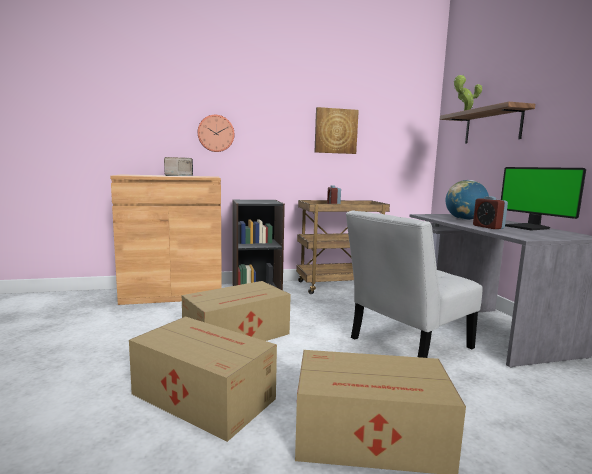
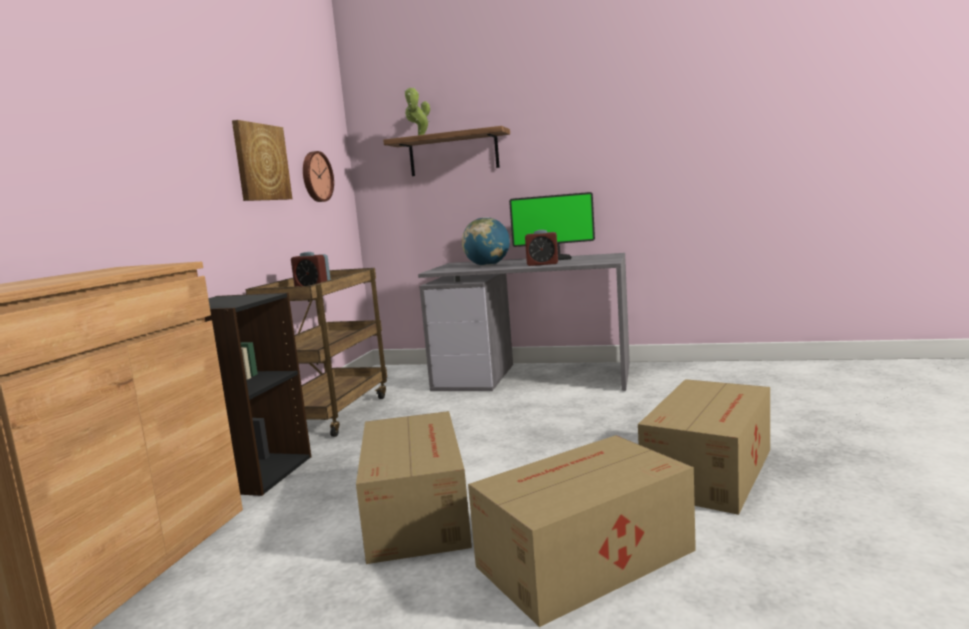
camera: 60 degrees left, 0 degrees up
(179, 176) = (85, 274): radio -> none
(216, 133) = (88, 170): wall clock -> wall clock (316, 177)
(406, 345) = (549, 417): white chair -> none

